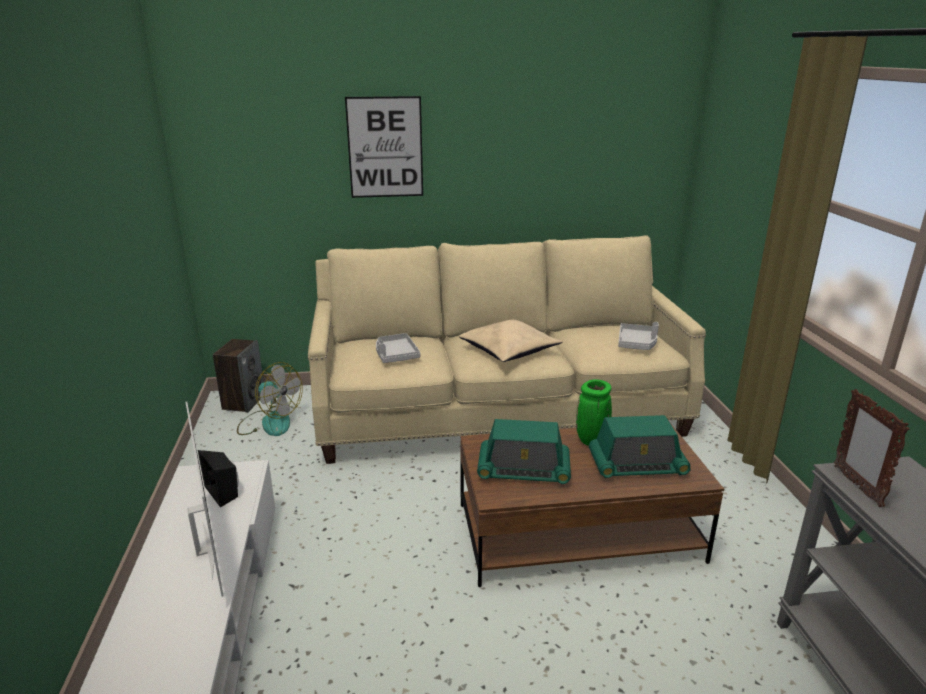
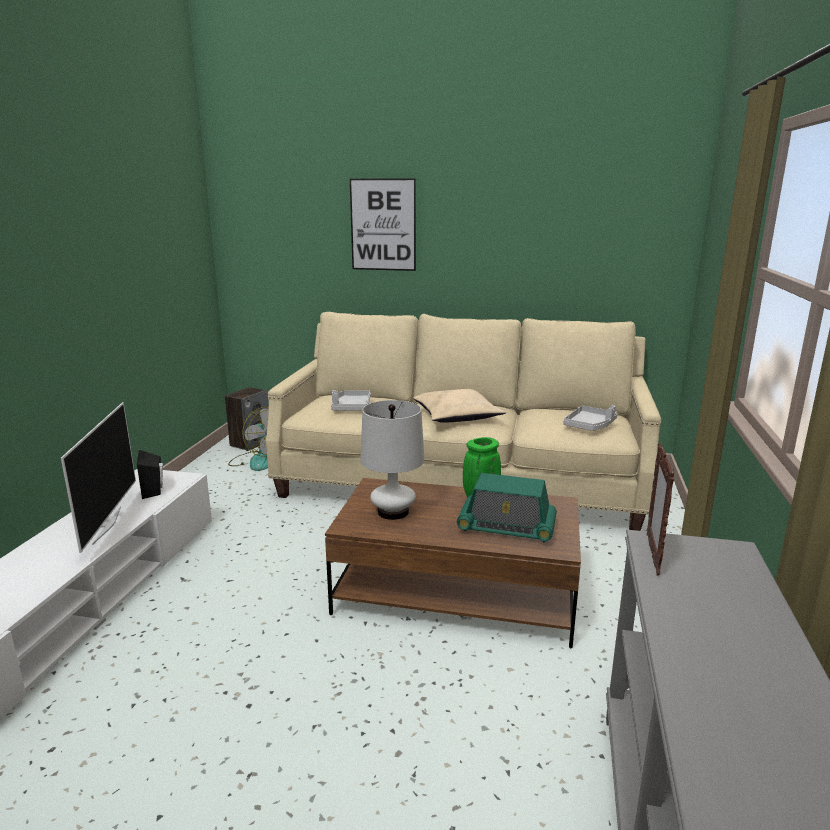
camera: 20 degrees right, 5 degrees down
(523, 470) = (393, 512): radio -> white table lamp

